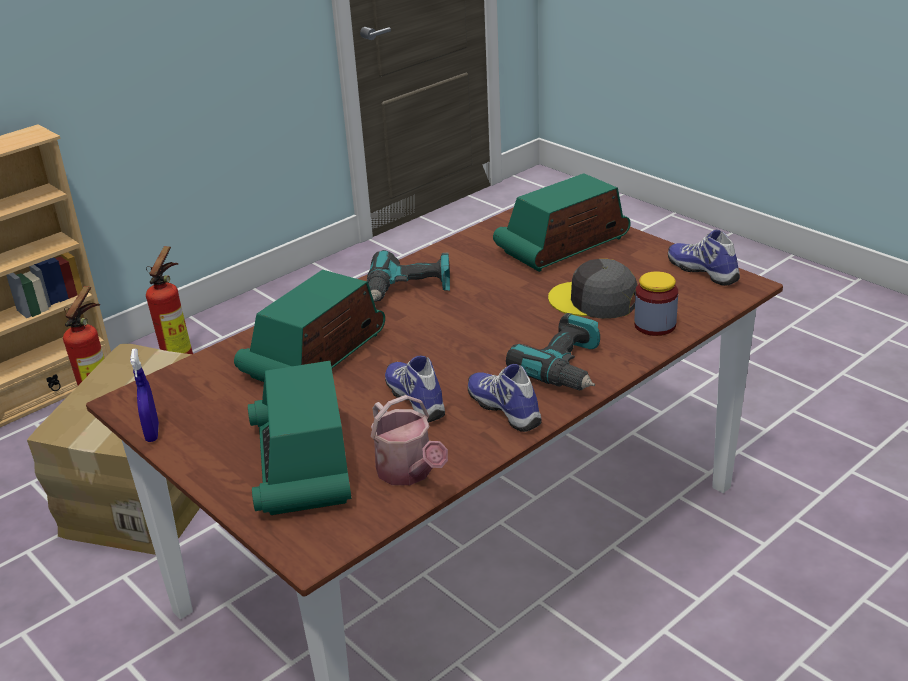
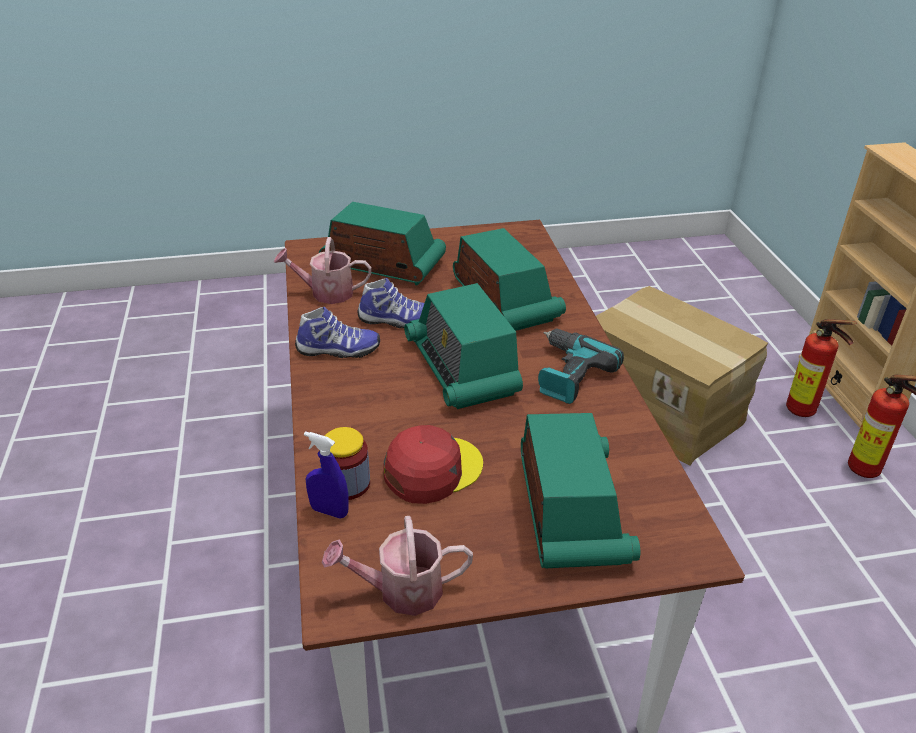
camera: 120 degrees right, 5 degrees up
(152, 433) = (477, 230): blue spray bottle -> blue spray bottle (329, 511)
(456, 335) = (462, 368): none -> radio
(566, 367) = (350, 400): power drill -> none
(593, 300) = (432, 470): grey cap -> red cap
(704, 271) = (401, 590): shoe -> watering can

